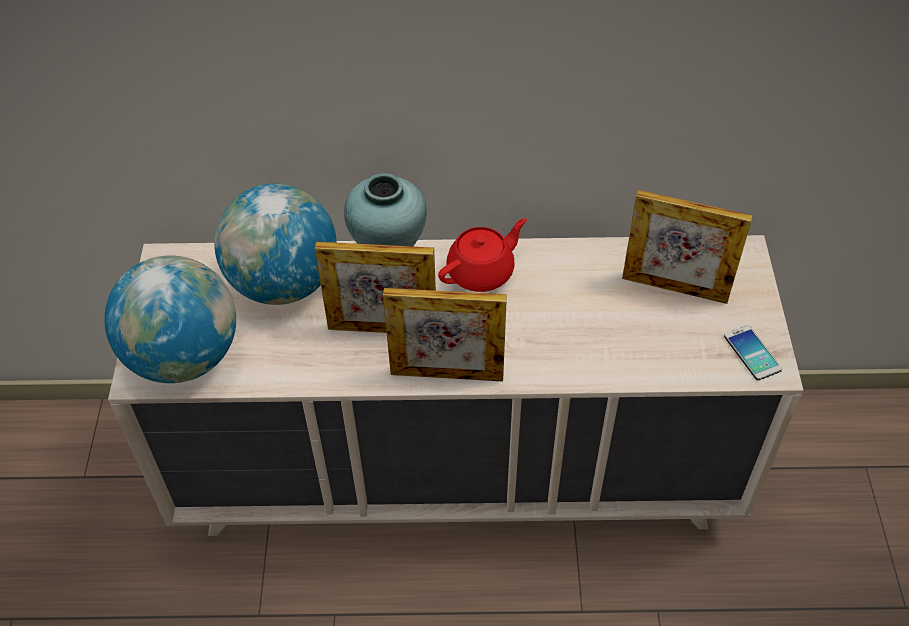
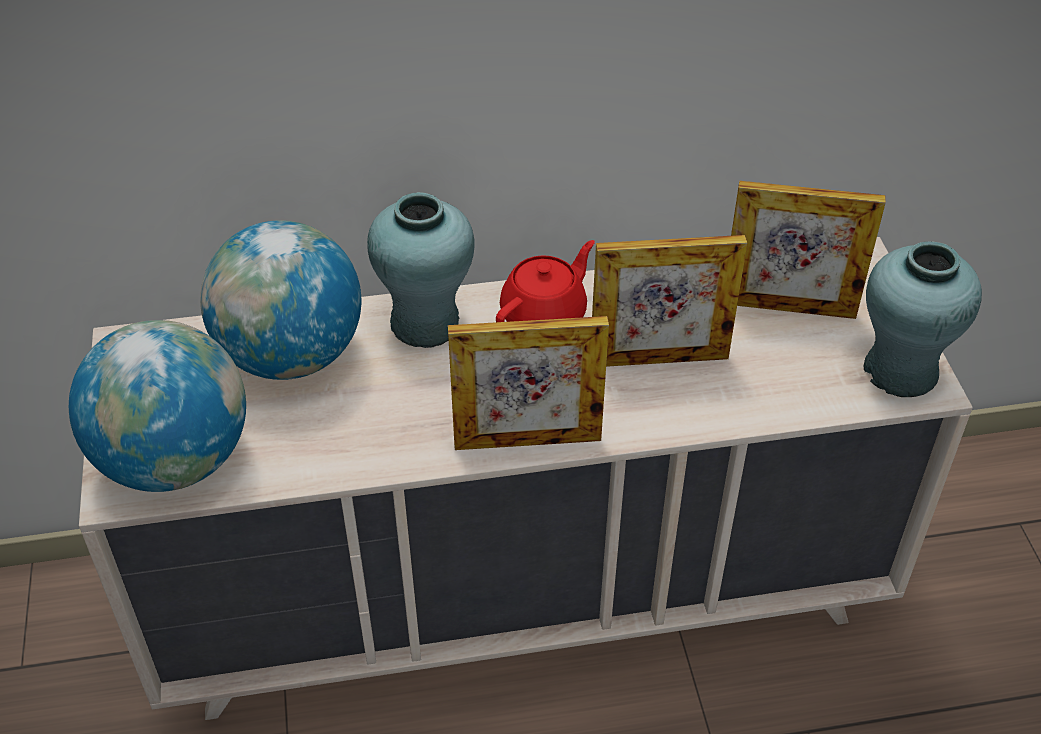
camera: 10 degrees left, 5 degrees down
(382, 329) = (432, 396): picture frame -> picture frame (659, 359)
(752, 353) = (901, 372): phone -> turquoise vase

